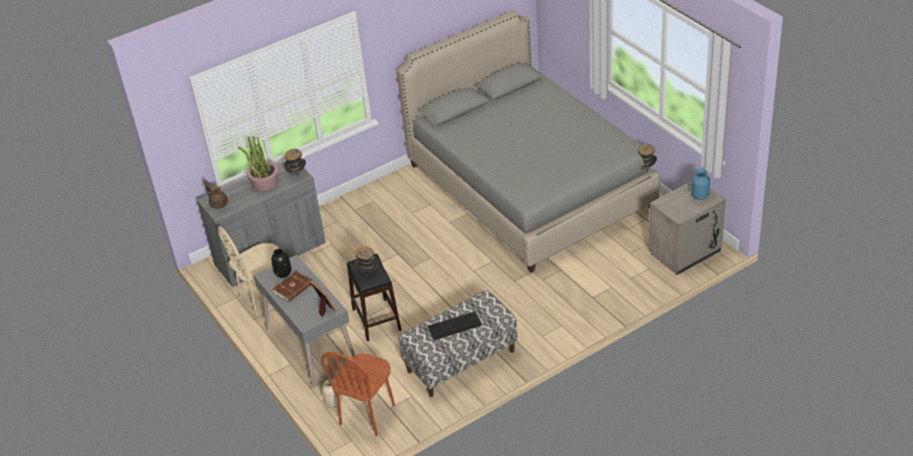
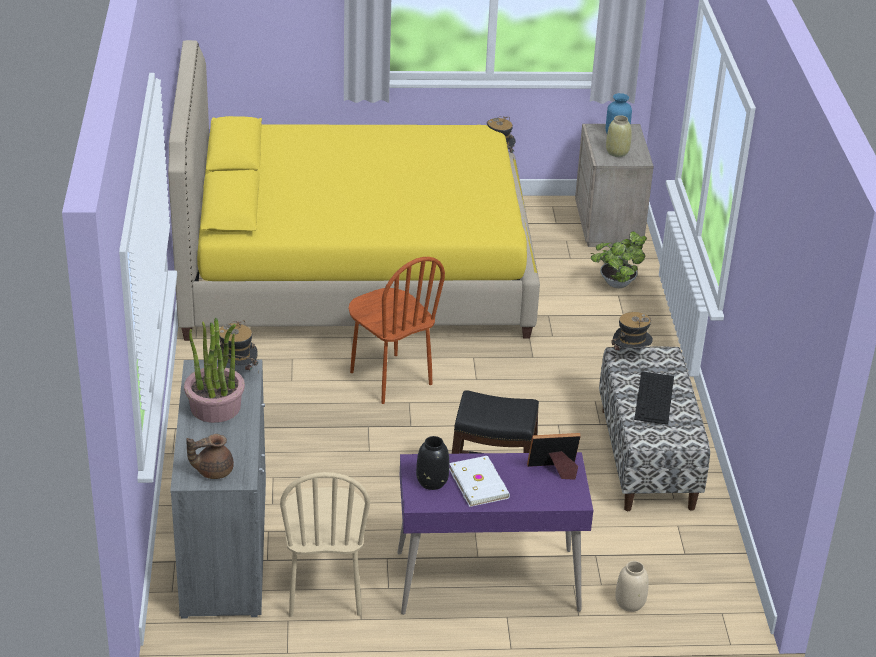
camera: 65 degrees left, 5 degrees down
(294, 288) = (479, 483): brown book -> white book
(310, 346) = (487, 582): grey desk -> purple desk
(367, 273) = (502, 412): hat -> hat (630, 355)
(368, 415) = (682, 579): brown chair -> brown chair (390, 378)
(529, 186) = (355, 271): grey bed -> yellow bed
(621, 281) = (615, 284): none -> potted plant
(677, 205) = (617, 152): none -> beige vase

